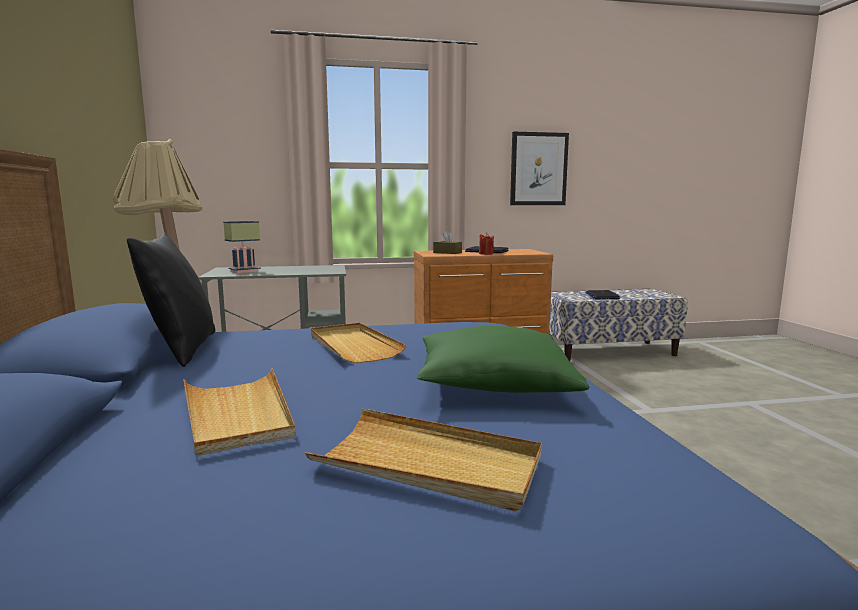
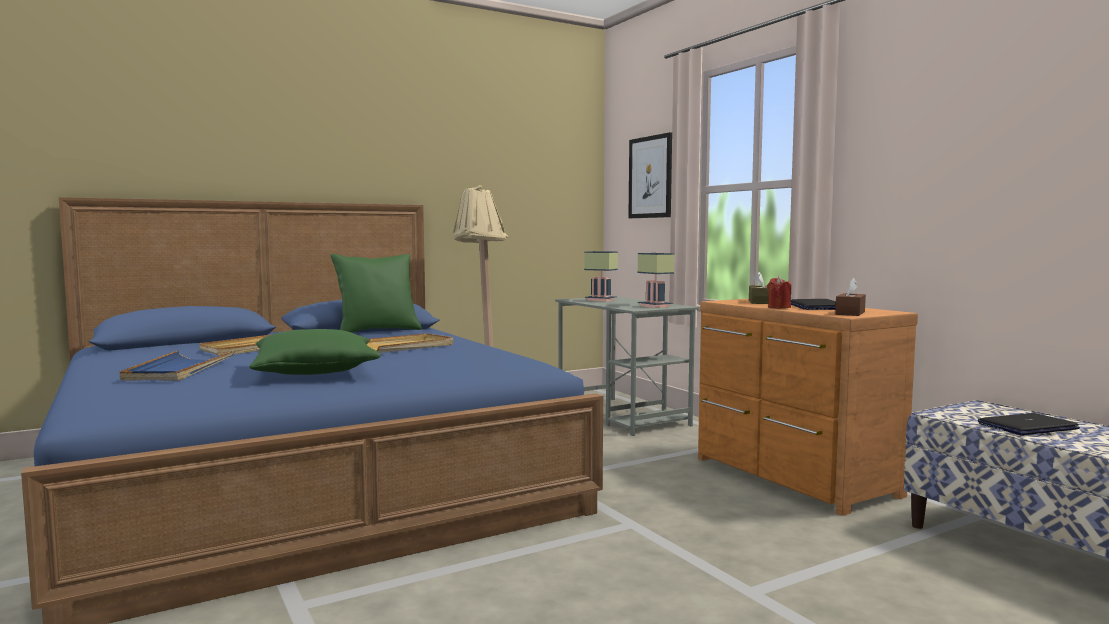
camera: 70 degrees right, 5 degrees down
(181, 350) = (377, 331): black pillow -> green pillow
(325, 268) = (656, 306): none -> table lamp
(429, 464) = (179, 370): beige tray -> blue tray
(527, 252) = (850, 313): none -> brown tissue box
(538, 169) = (973, 172): picture -> picture (651, 177)

